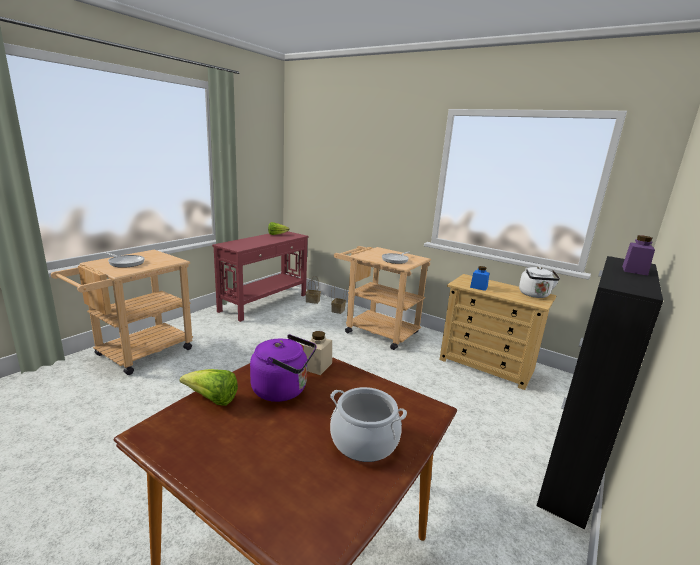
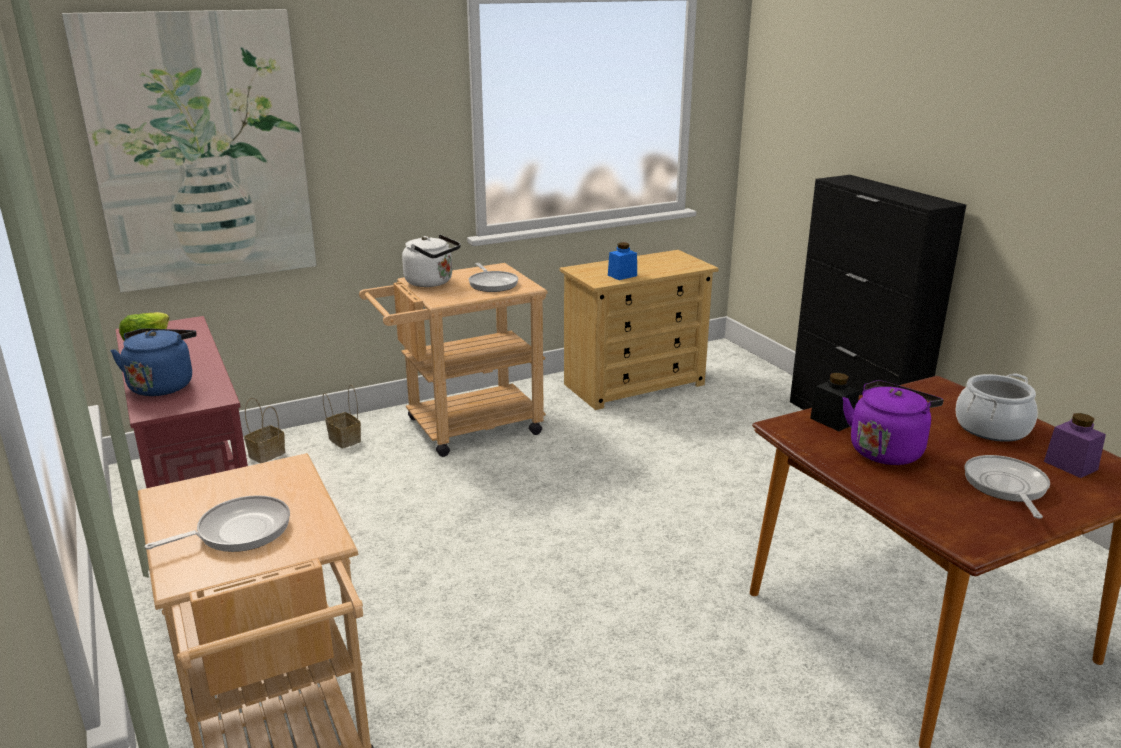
camera: 60 degrees left, 5 degrees up
(212, 400) = (902, 496): lettuce -> none
(243, 242) = (163, 385): none -> blue kettle
(248, 451) = (1006, 487): none -> frying pan
(317, 366) = (833, 421): beige jar -> black jar
(327, 171) = (201, 151): none -> picture
(535, 295) = (672, 258): white kettle -> white kettle (432, 282)
(634, 270) = (875, 186): purple jar -> purple jar (1070, 465)

